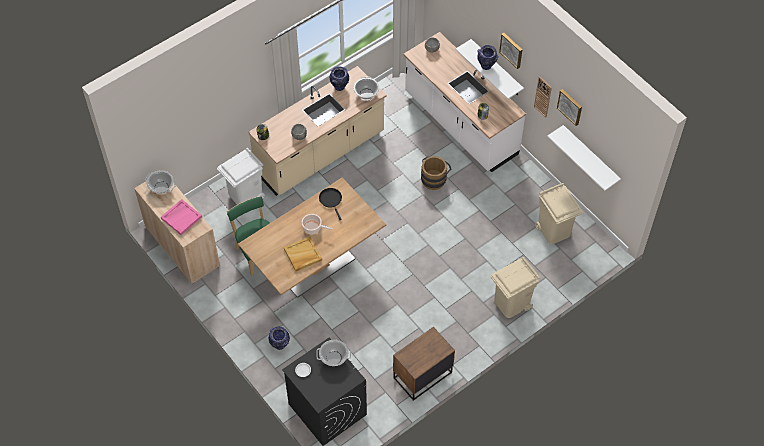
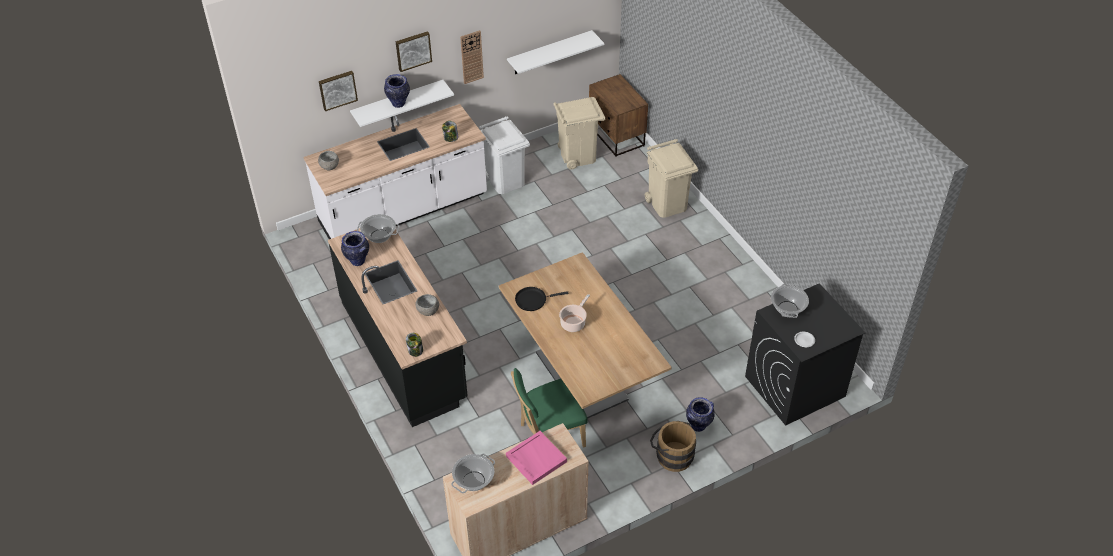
camera: 80 degrees left, 10 degrees down
(245, 195) = (449, 442): white trash can -> white trash can (505, 181)
(302, 255) = (614, 338): beige tray -> none
(320, 154) = (404, 350): beige counter -> black counter
(422, 375) = (754, 292): brown nightstand -> brown nightstand (616, 136)
(434, 178) = (477, 244): brown bucket -> brown bucket (671, 455)
(570, 106) = (510, 23): picture -> picture (337, 89)

